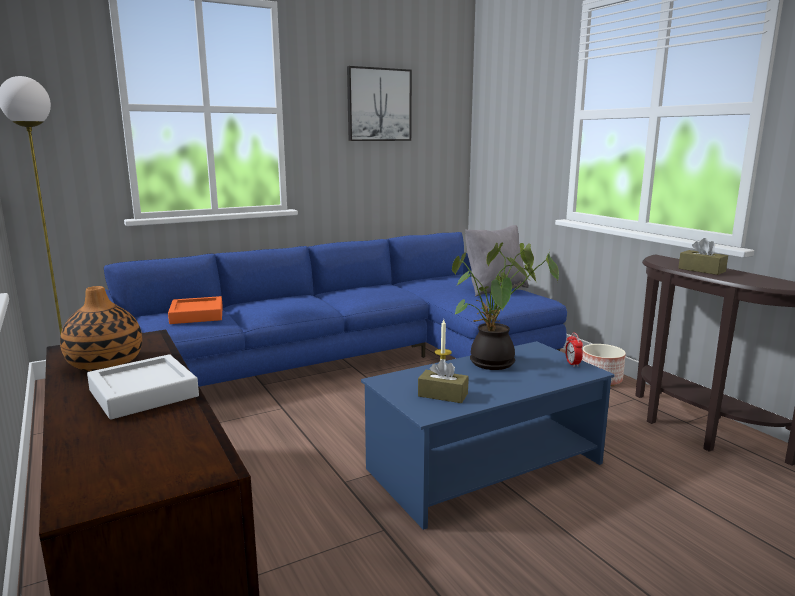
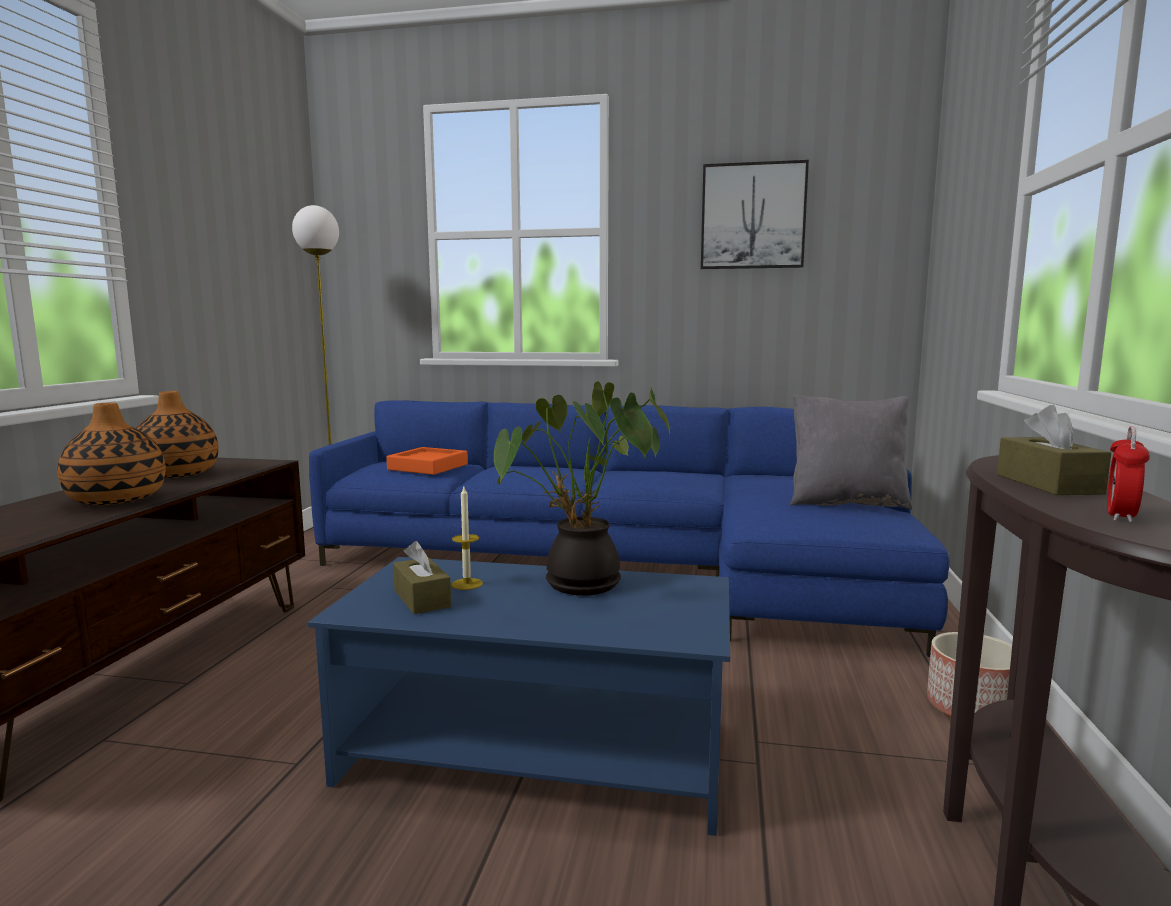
camera: 40 degrees right, 5 degrees down
(143, 393) = (117, 499): grey tray -> vase
(572, 364) = (696, 620): alarm clock -> alarm clock (1120, 516)

